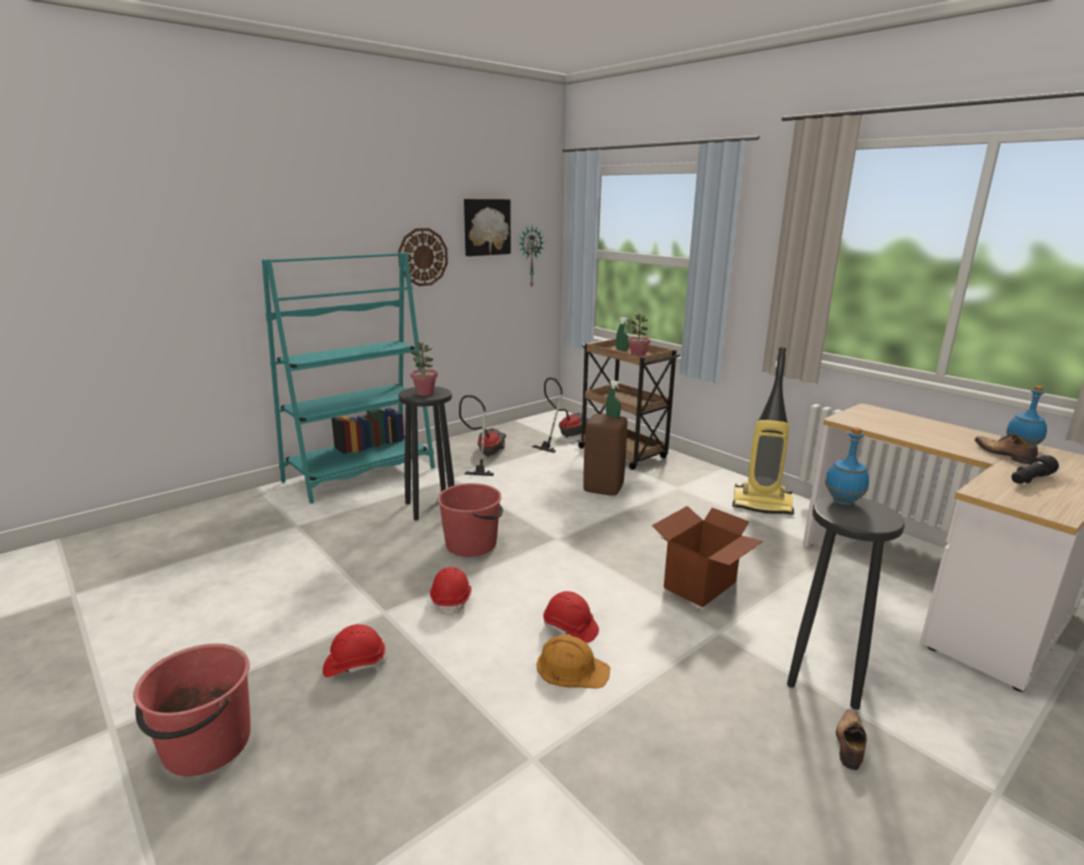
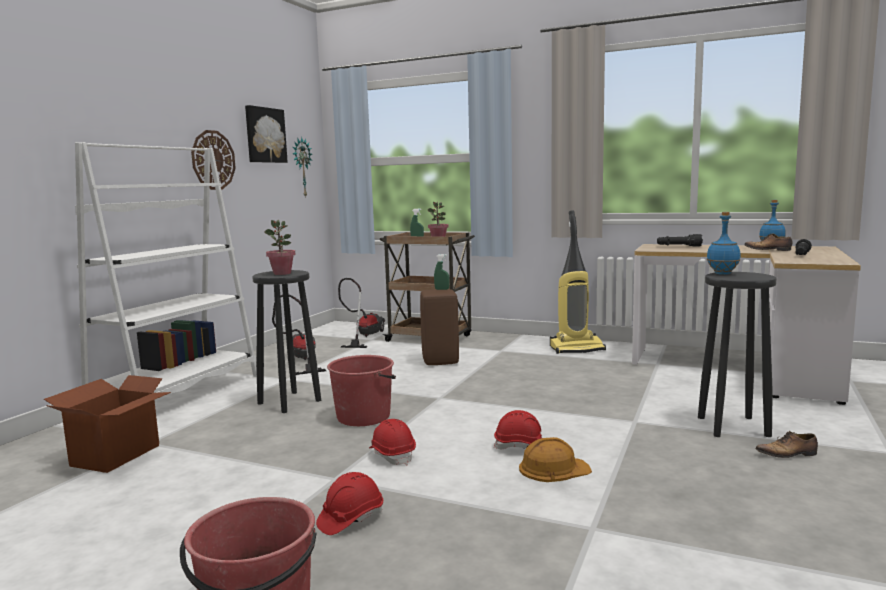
camera: 25 degrees left, 10 degrees down
(360, 474) = (178, 394): turquoise bookcase -> white bookcase
(701, 585) = (590, 400): cardboard box -> cardboard box (117, 455)
(849, 743) = (788, 454): shoe -> shoe turned 90 degrees counterclockwise
(895, 419) = (678, 246): none -> black flashlight

